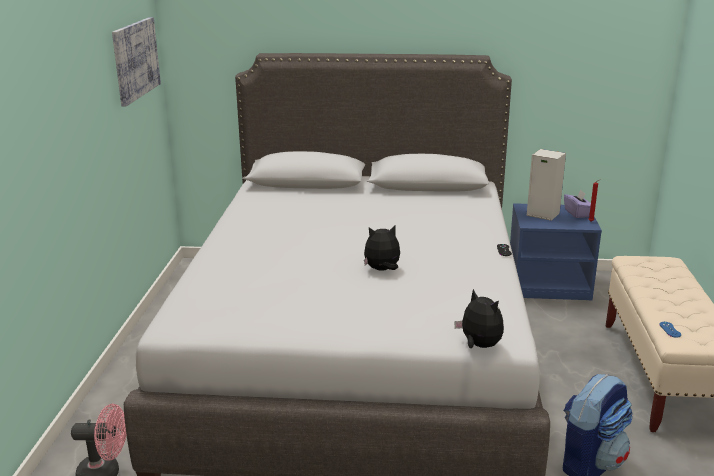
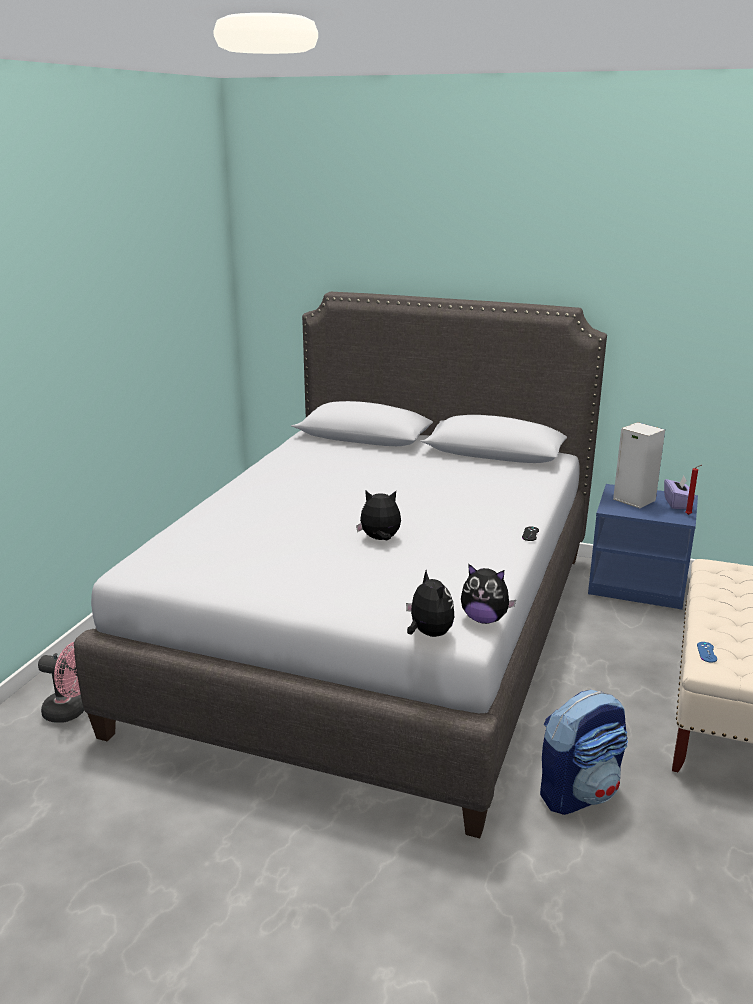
camera: 15 degrees right, 0 degrees up
(135, 59) = (193, 291): picture -> none
(516, 326) = (484, 619): none -> plush toy

